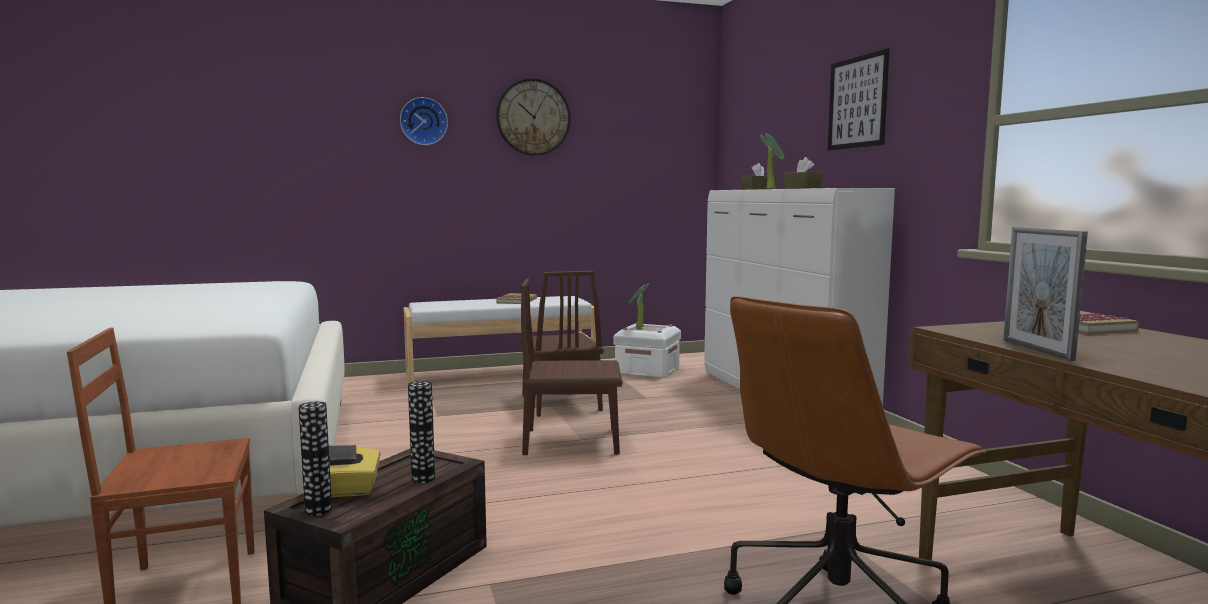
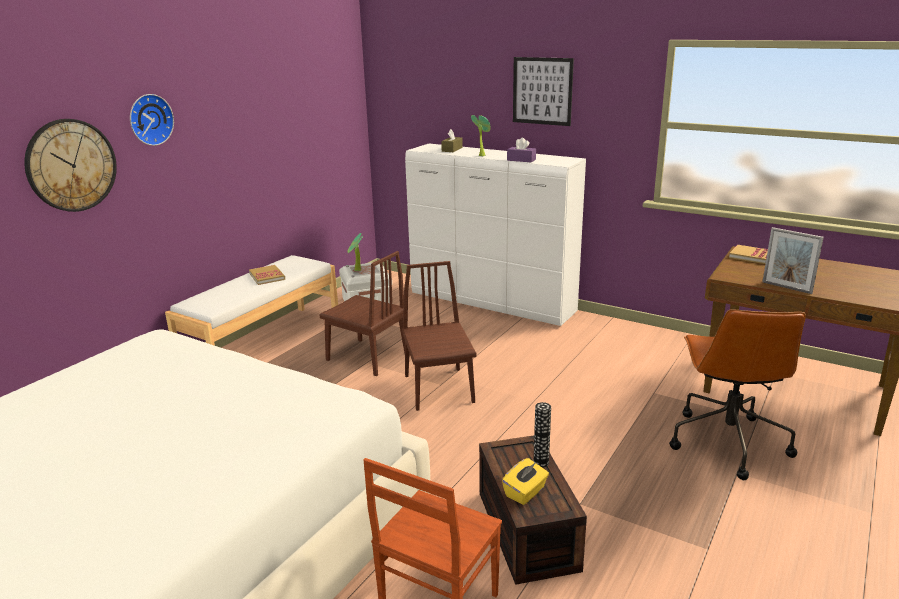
camera: 40 degrees left, 15 degrees up
(318, 510) = (543, 511): vase -> none
(533, 117) = (239, 97): wall clock -> wall clock (71, 165)
(572, 441) = (439, 388): brown chair -> brown chair turned 120 degrees clockwise
(802, 188) = (521, 160): brown tissue box -> purple tissue box

